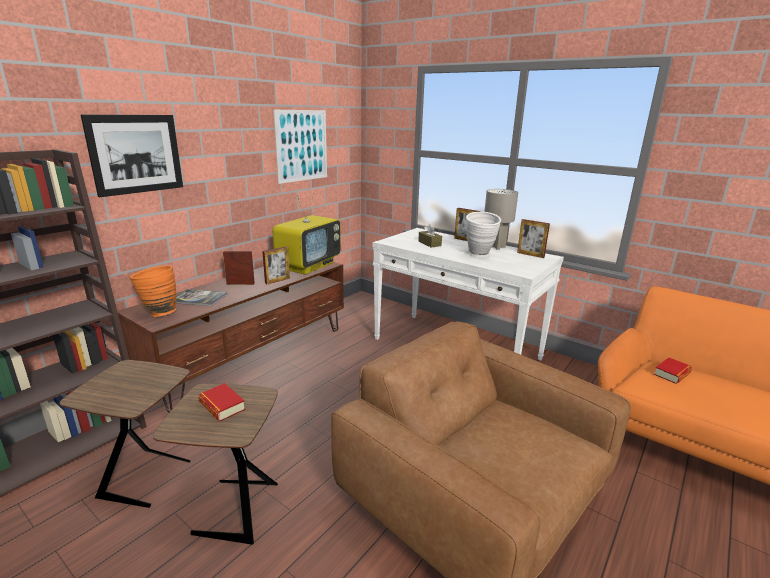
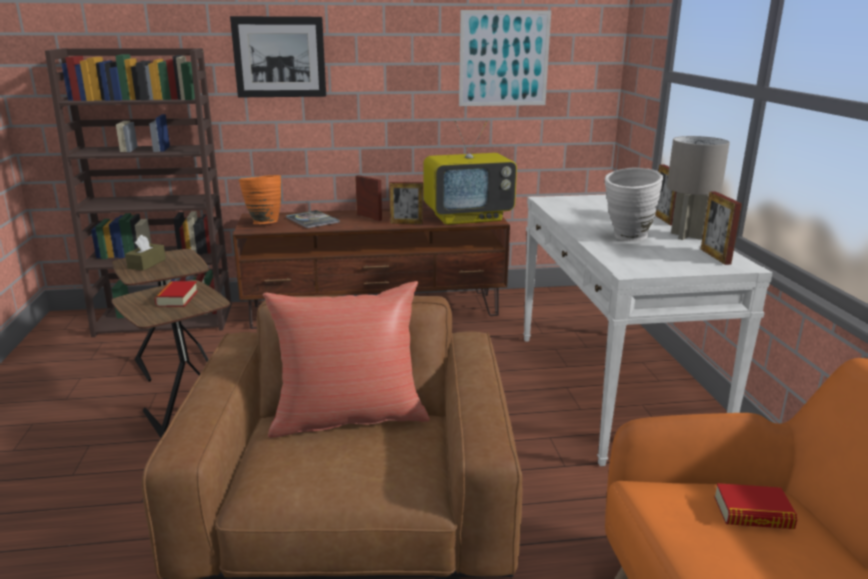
camera: 45 degrees right, 0 degrees up
(429, 243) = (596, 212): brown tissue box -> brown tissue box (147, 264)
(472, 427) = (348, 417): none -> red pillow

